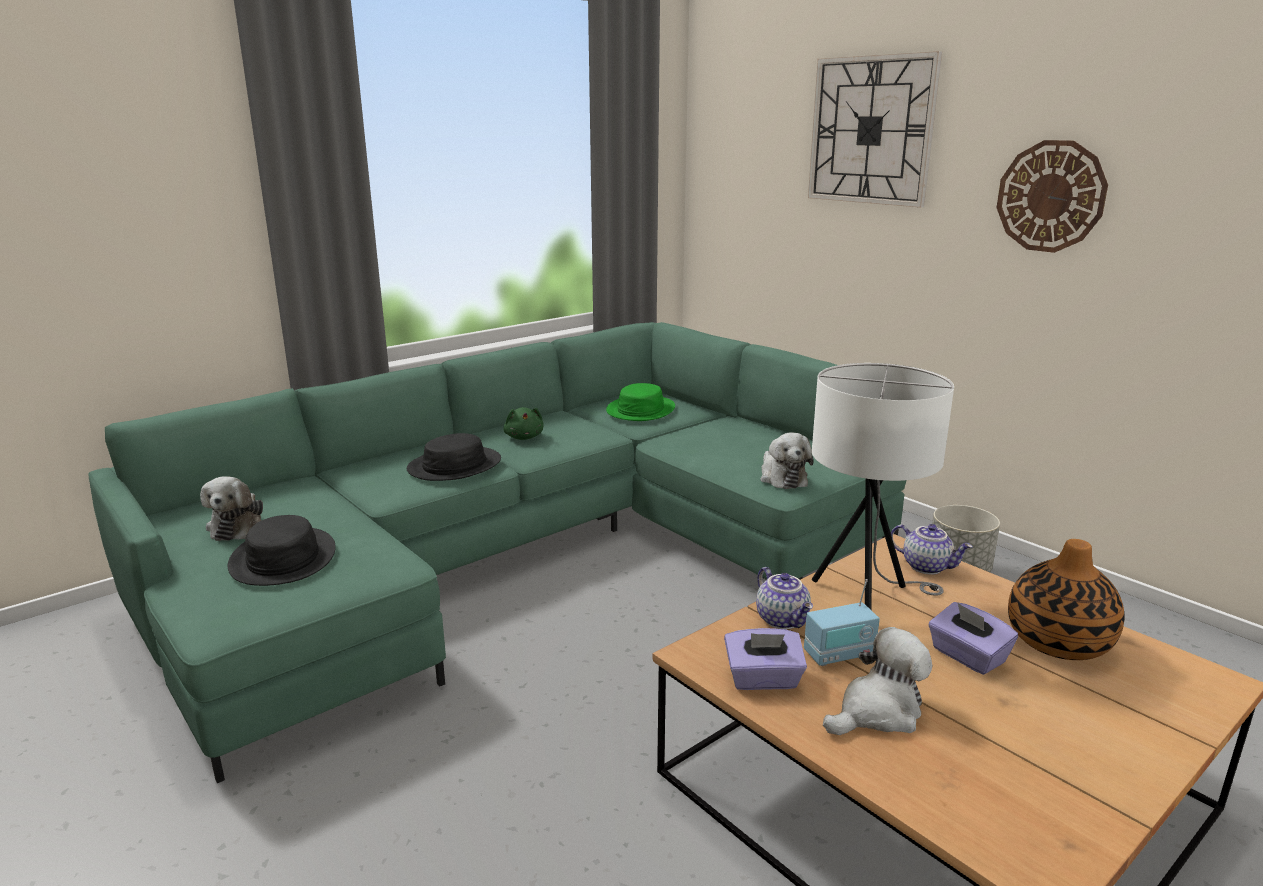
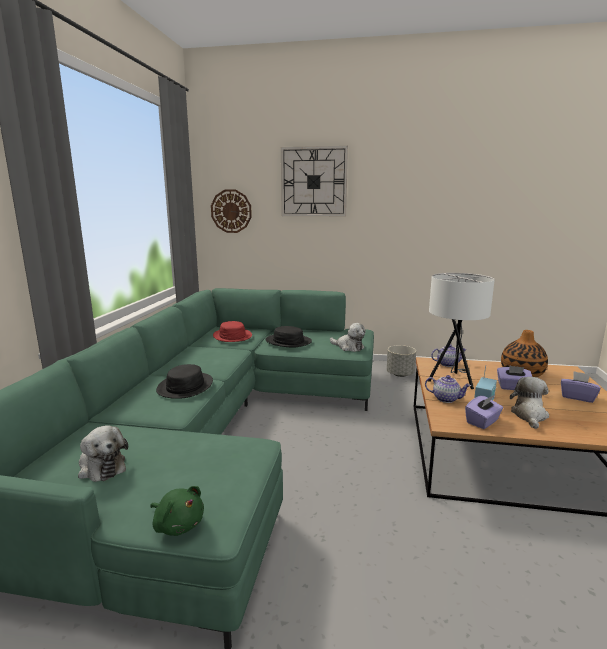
camera: 40 degrees left, 5 degrees down
(282, 559) = (179, 469): black hat -> black hat (288, 341)
(524, 437) = (196, 362): green plush toy -> green plush toy (178, 524)
(640, 410) = (232, 336): green hat -> red hat
(1050, 196) = (405, 207): wall clock -> wall clock (231, 211)
(1082, 734) = (577, 397): none -> purple tissue box

